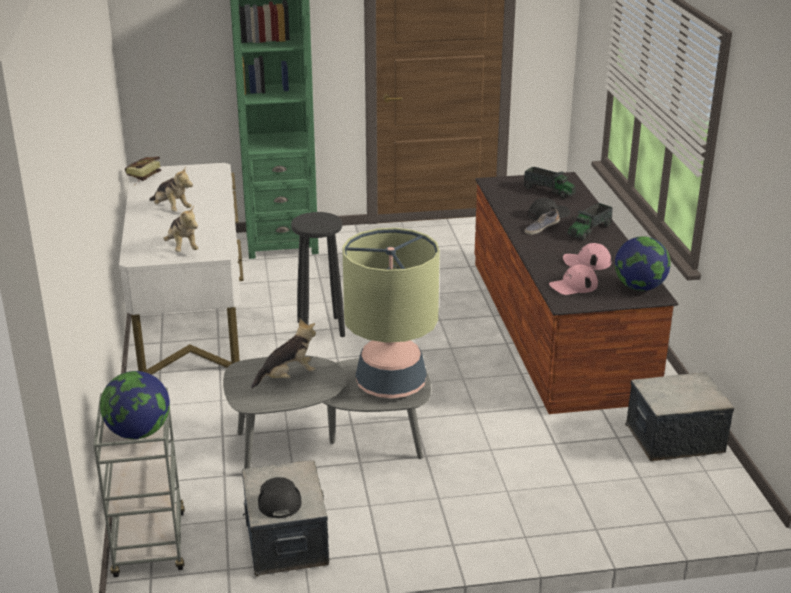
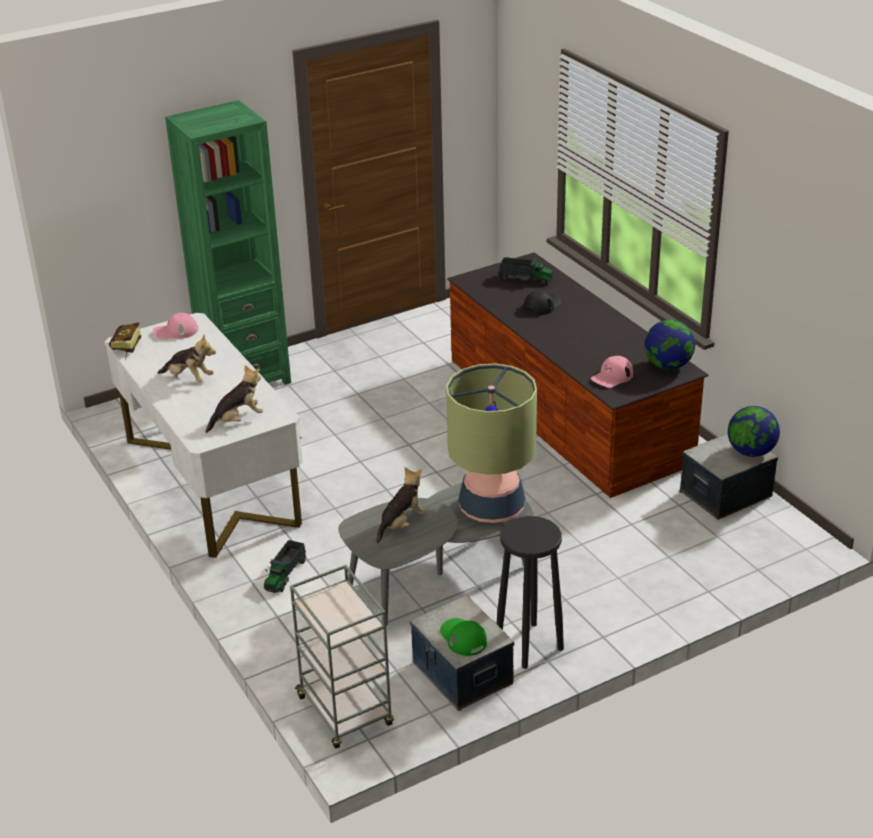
camera: 20 degrees left, 5 degrees up
(138, 432) = (343, 612): globe -> globe (751, 452)
(182, 248) = (238, 420): plush toy -> plush toy turned 75 degrees counterclockwise
(279, 499) = (463, 638): black cap -> green cap
(321, 329) = (351, 464): black stool -> black stool (529, 645)
(541, 229) = (546, 323): shoe -> none
(586, 262) = (607, 349): pink cap -> pink cap (175, 331)
(589, 230) = (589, 315): toy truck -> toy truck (285, 575)

